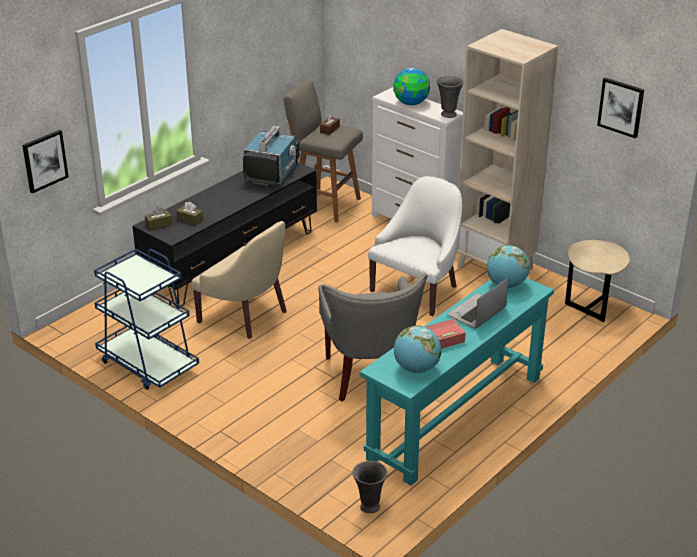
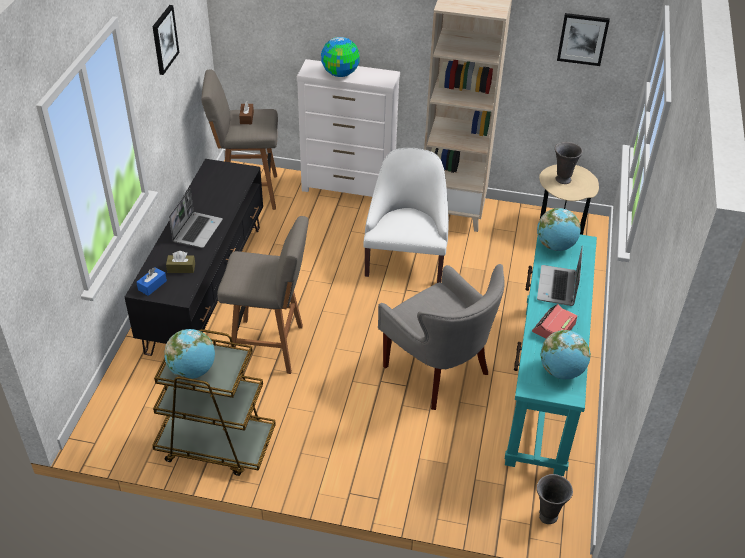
camera: 30 degrees left, 10 degrees up
(44, 160) = (37, 269): picture -> picture (164, 39)
(127, 276) = (192, 370): none -> globe
(147, 364) = (215, 444): blue cart -> brown cart
(158, 224) = (152, 285): brown tissue box -> blue tissue box
(225, 199) = (197, 230): none -> laptop
(246, 315) = (270, 346): beige armchair -> grey stool
(272, 172) = (219, 183): television -> none
(448, 114) = (386, 78): grey vase -> grey vase (562, 179)

